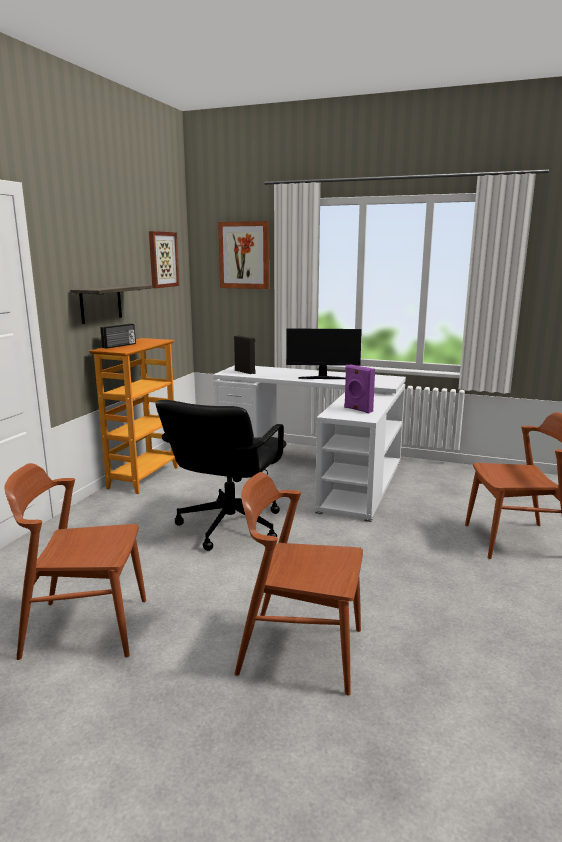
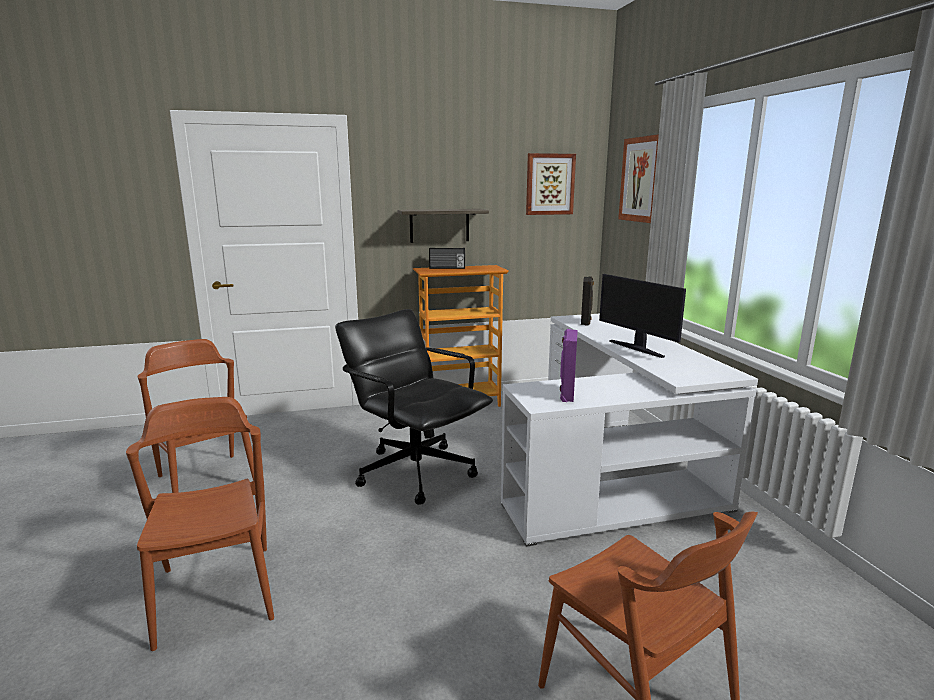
camera: 55 degrees right, 0 degrees up
(229, 526) = (415, 471): black office chair -> black office chair turned 60 degrees clockwise

